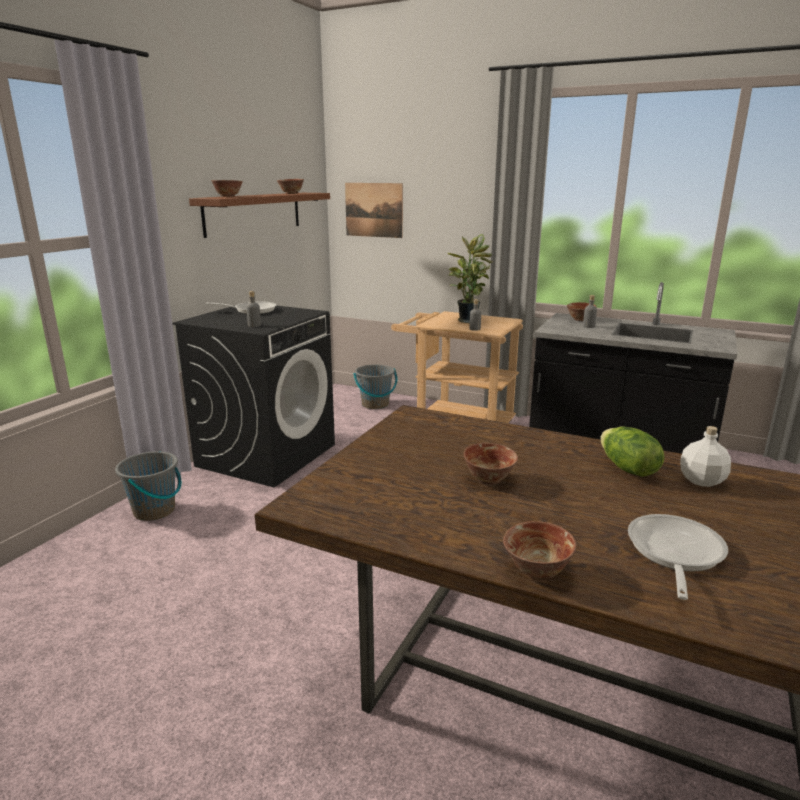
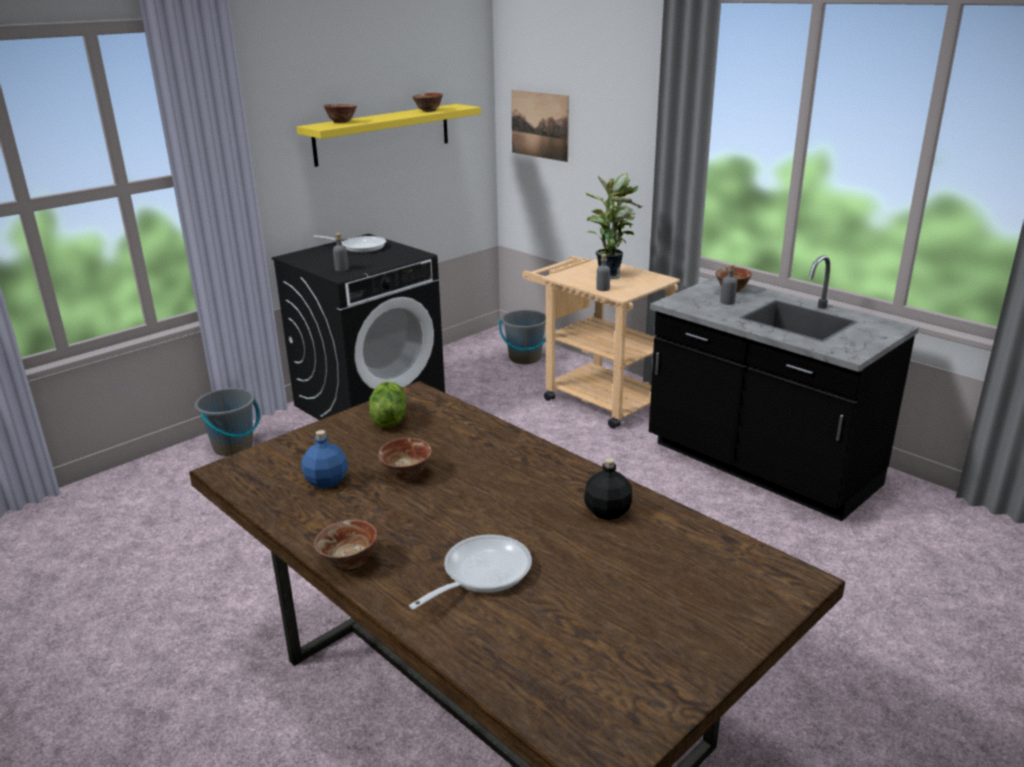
camera: 20 degrees right, 5 degrees up
(254, 213) = (383, 134): brown shelf -> yellow shelf
(419, 498) = (327, 481): none -> blue bottle
(627, 469) = (549, 486): lettuce -> lettuce (388, 420)
(702, 481) = (607, 512): white bottle -> black bottle

